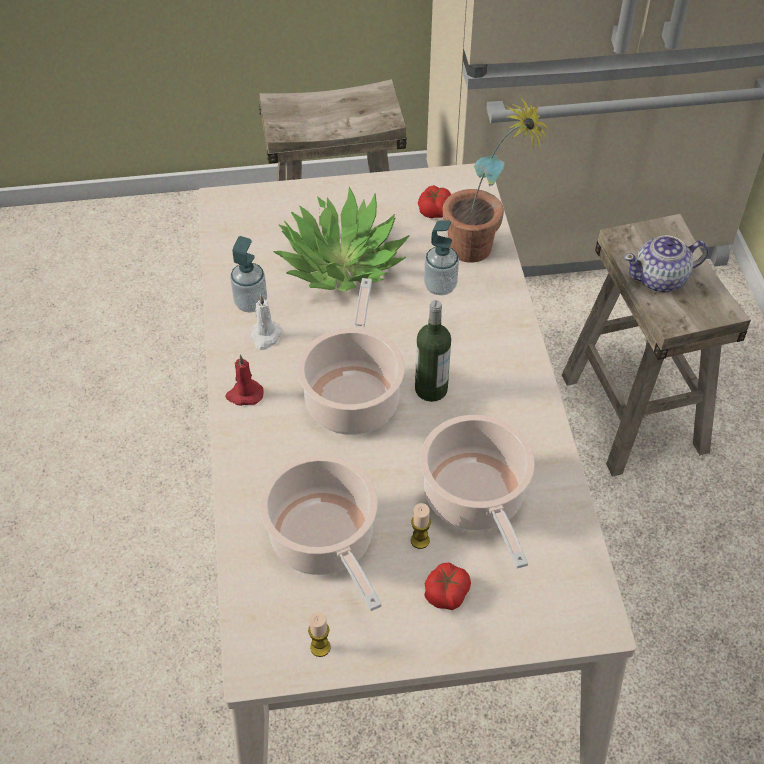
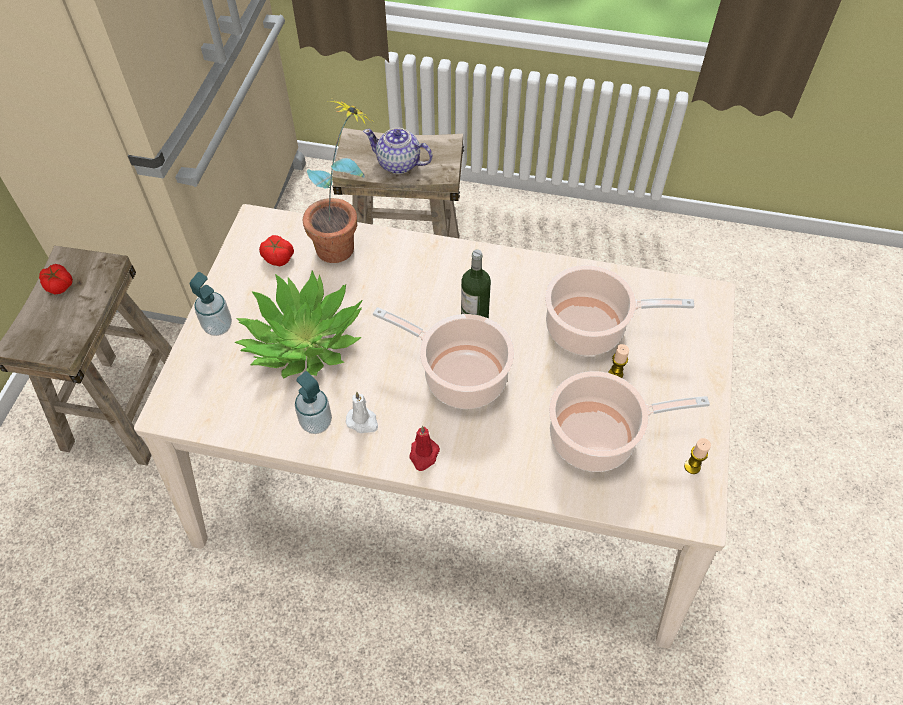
camera: 70 degrees left, 5 degrees up
(440, 286) = (368, 281): soap dispenser -> soap dispenser (218, 326)
(446, 593) = (665, 372): tomato -> tomato (58, 285)
(660, 279) = (399, 164): teapot -> teapot turned 105 degrees clockwise

